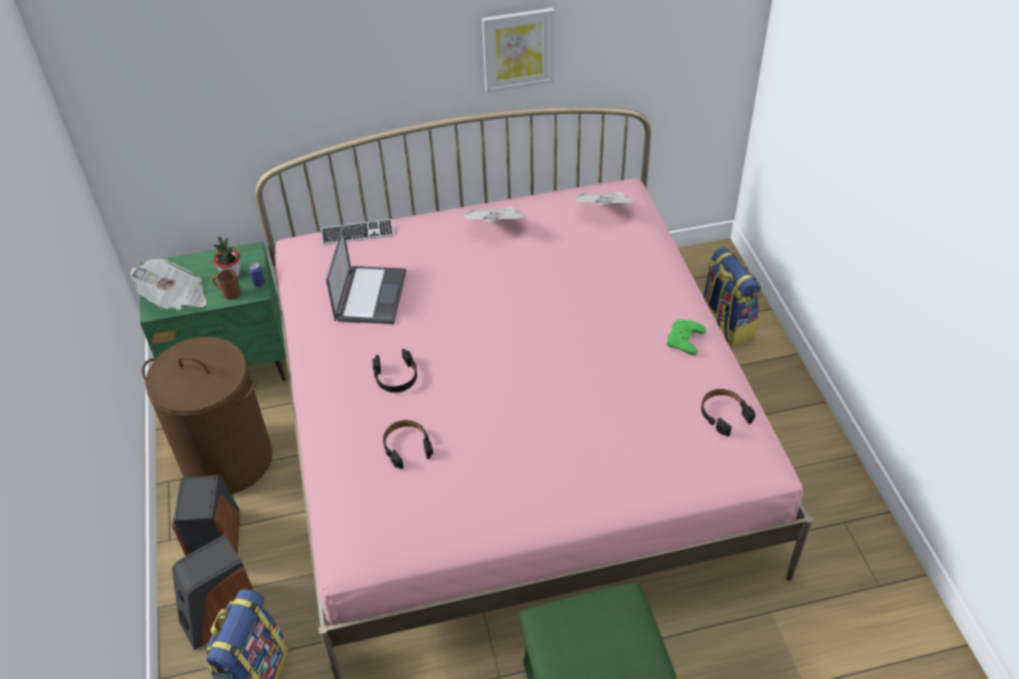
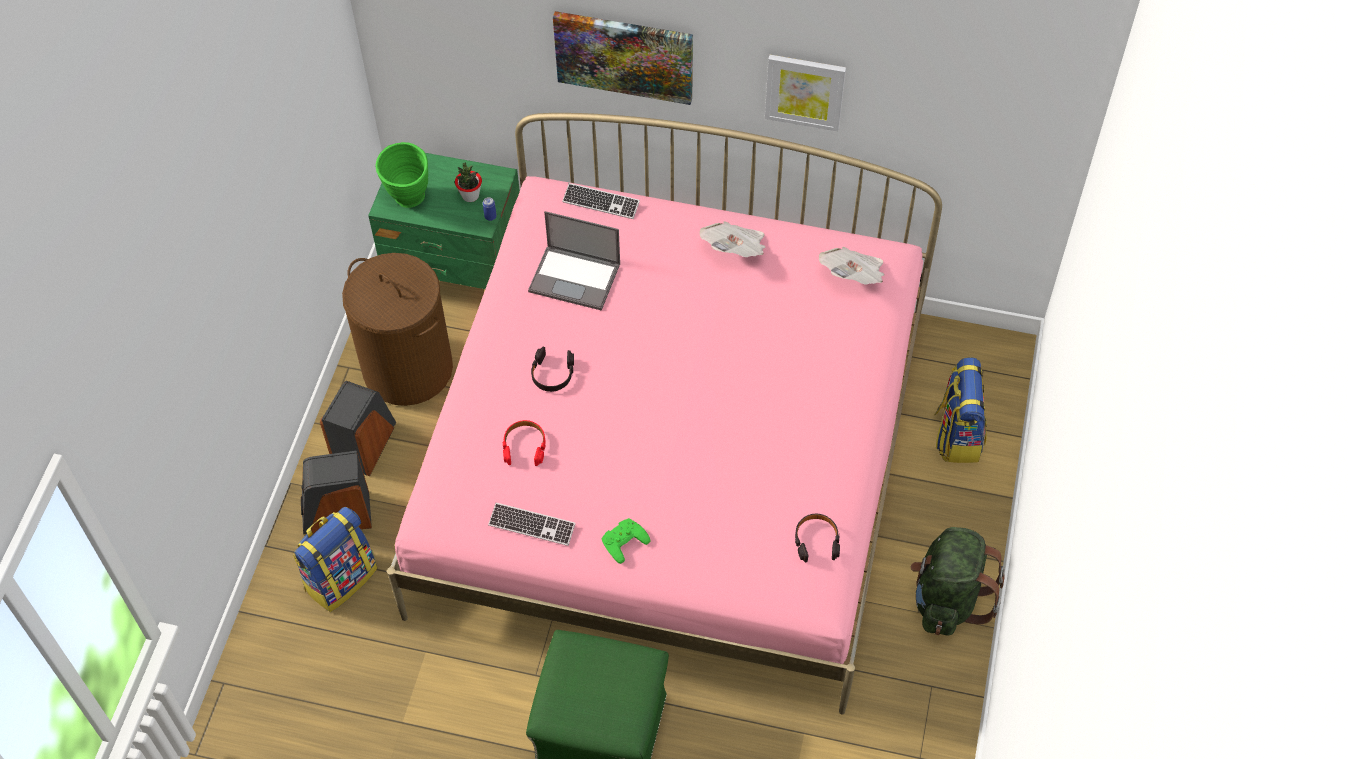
camera: 25 degrees right, 10 degrees up
(175, 298) = (409, 202): newspaper -> green vase
(228, 293) = (458, 216): brown mug -> none
(345, 70) = (624, 55): none -> picture
(370, 294) = (576, 277): laptop -> laptop turned 75 degrees clockwise
(407, 447) = (524, 446): black headphones -> red headphones
(456, 513) = (532, 525): none -> keyboard
(682, 338) = (832, 448): green game controller -> green game controller (623, 539)
(806, 448) = (948, 599): none -> green backpack

